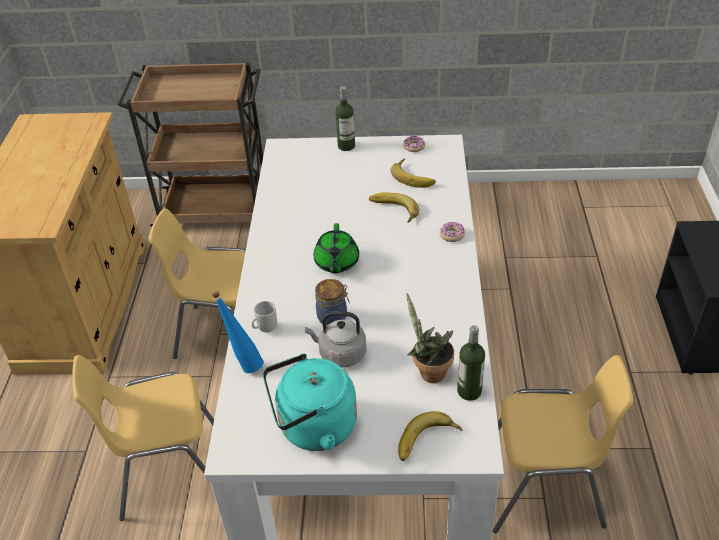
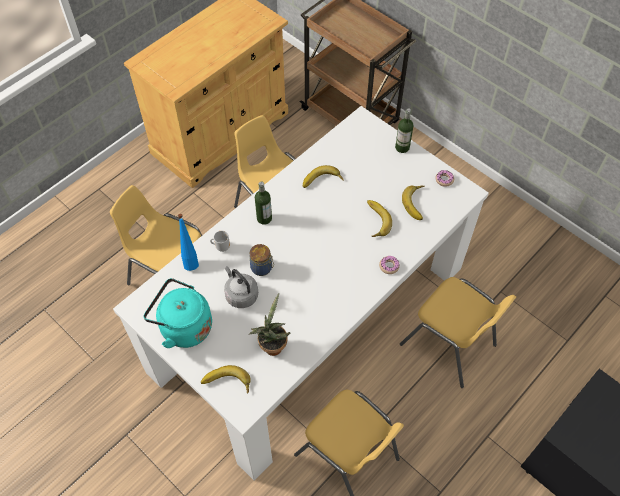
camera: 40 degrees right, 15 degrees up
(303, 213) = (322, 182): none -> banana
(336, 263) = (302, 233): green teapot -> none
(469, 391) = (279, 374): bottle -> bottle (264, 218)
(515, 327) = (449, 345): none -> yellow chair

